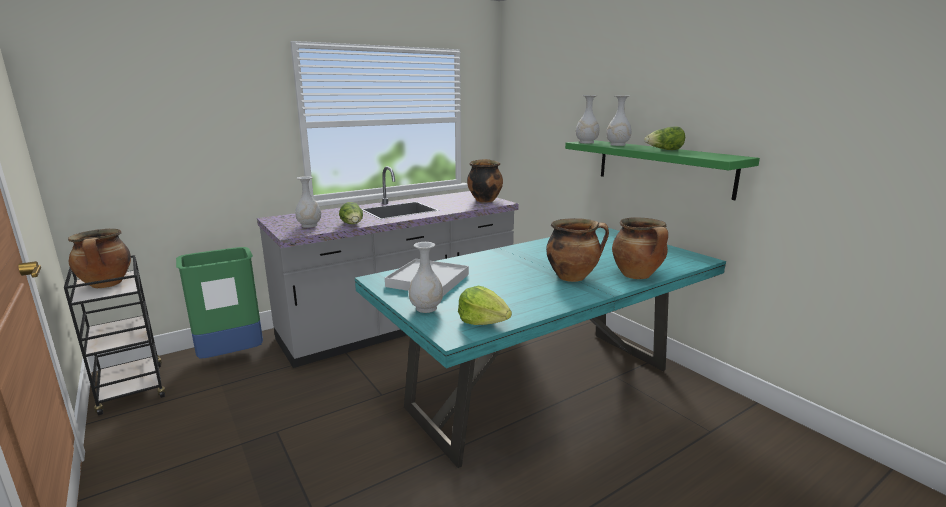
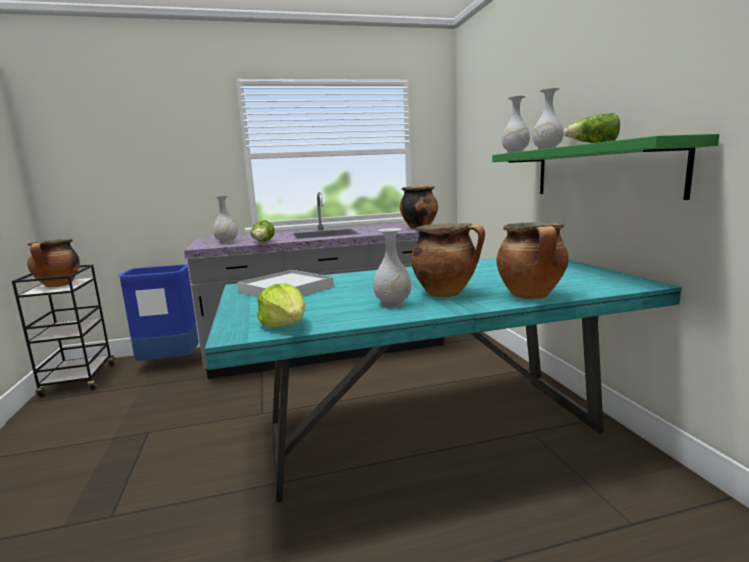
camera: 20 degrees right, 5 degrees down
(231, 356) = (169, 363): green trash can -> blue trash can
(426, 308) = (248, 310): white vase -> white vase (393, 303)

